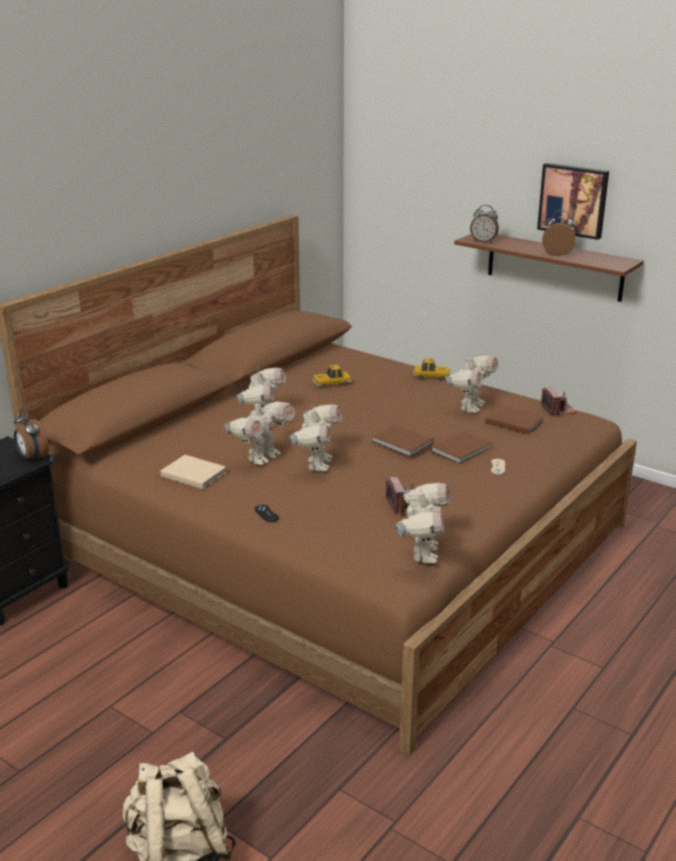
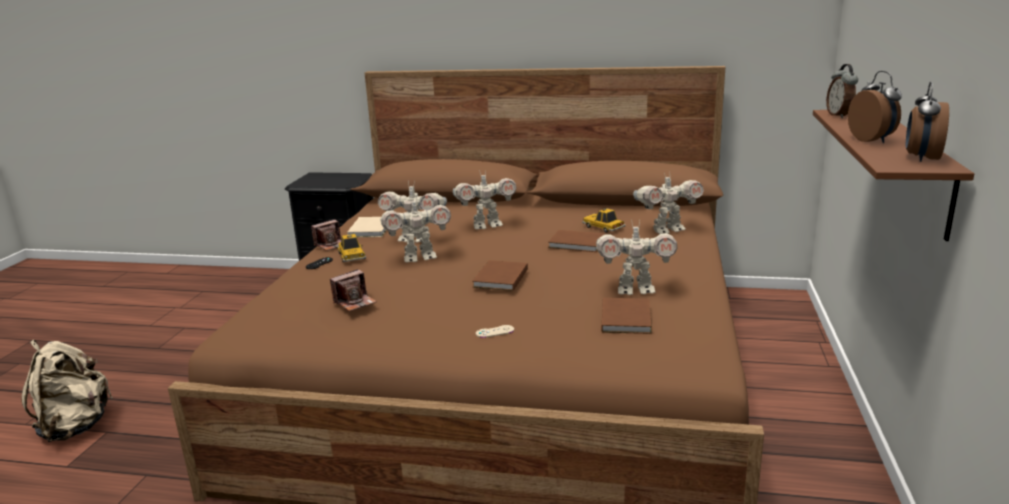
camera: 65 degrees right, 5 degrees down
(32, 458) = (343, 184): alarm clock -> alarm clock (921, 158)
(422, 553) = (272, 332): toy robot -> toy robot (667, 230)
(431, 376) = (689, 258): toy car -> toy car (352, 256)
(462, 449) = (519, 307): brown book -> brown book (578, 244)
(557, 410) = (701, 336): camera -> camera (331, 245)
(573, 200) = (939, 63): picture -> none

